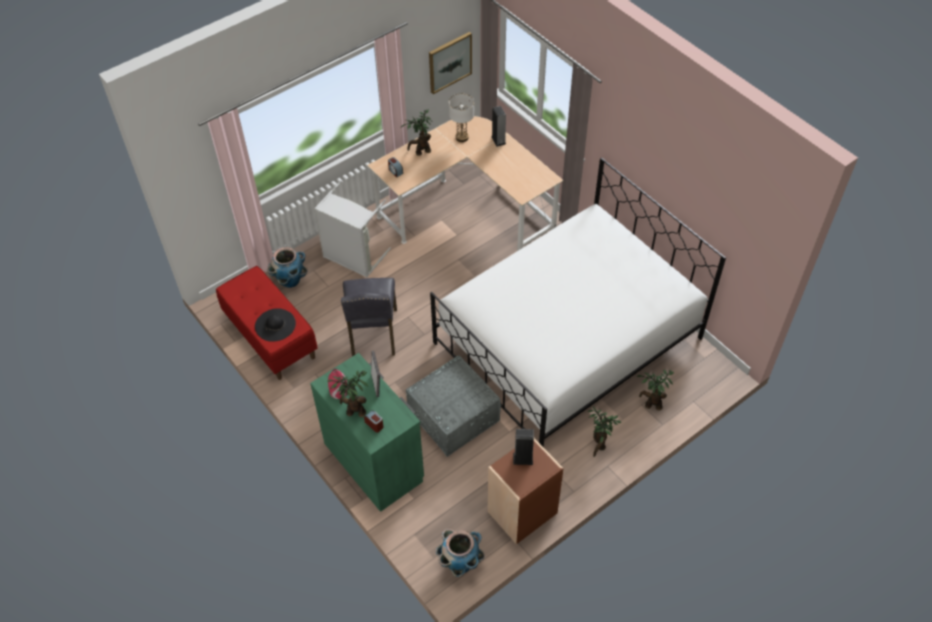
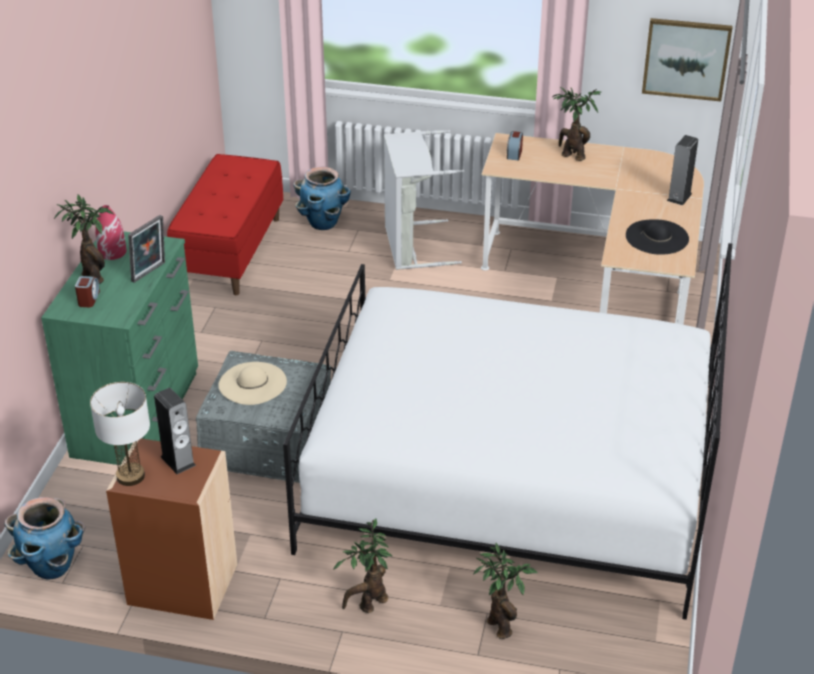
camera: 50 degrees right, 15 degrees down
(275, 325) = (211, 212): black hat -> black hat (657, 237)
(373, 334) = (319, 318): grey chair -> none
(446, 395) = (252, 383): none -> beige hat
(462, 137) = (640, 171): table lamp -> table lamp (130, 476)

